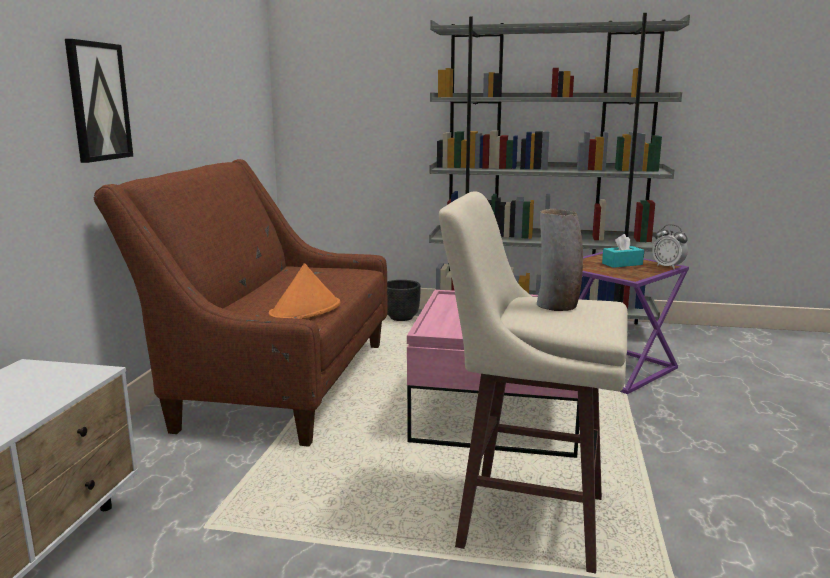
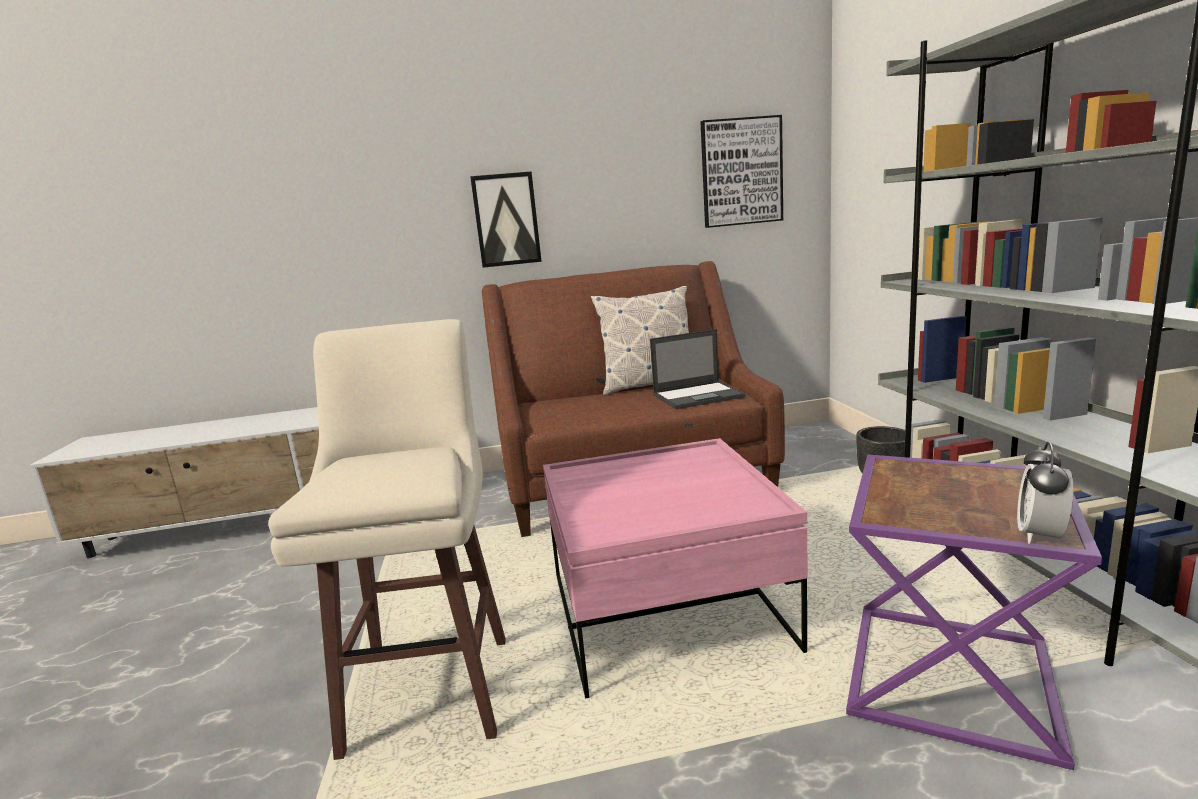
camera: 70 degrees right, 0 degrees up
(237, 76) = (741, 172): none -> picture
(263, 281) = (649, 385): none -> pillow
(306, 310) = (575, 417): orange hat -> none
(332, 276) = (698, 396): none -> laptop
(557, 306) = (397, 464): vase -> none
(622, 264) = (978, 496): turquoise tissue box -> none

